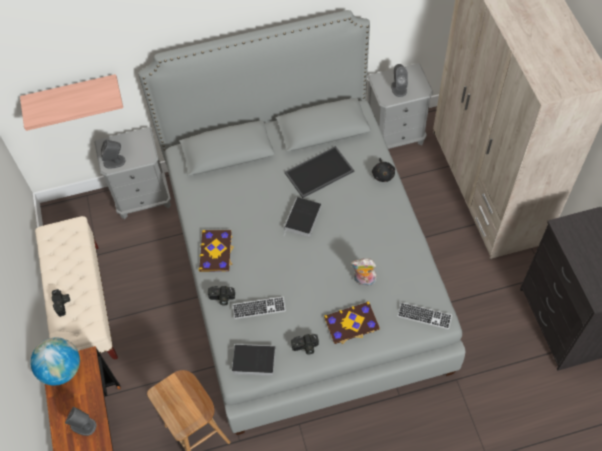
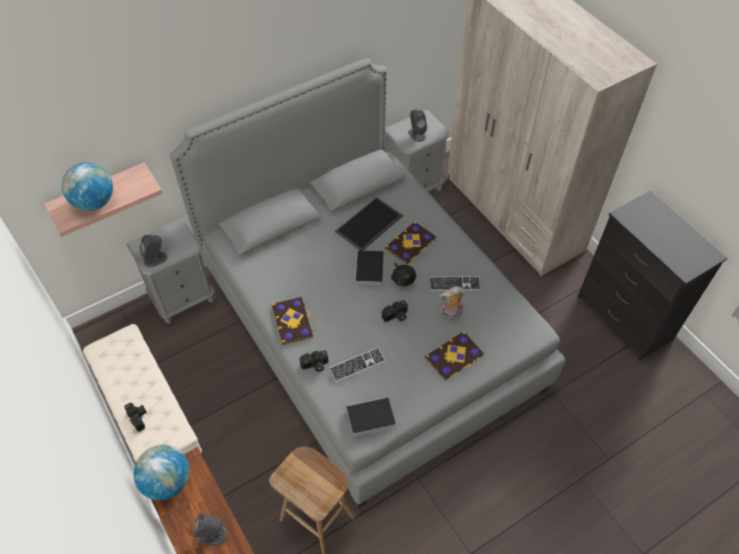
camera: 20 degrees left, 5 degrees down
(61, 104) = (94, 202): none -> globe
(305, 347) = (417, 391): camera -> camera (396, 316)
(351, 202) = (411, 244): none -> book
(383, 174) = (431, 213): black plush toy -> black plush toy (403, 278)
(424, 316) = (521, 332): keyboard -> keyboard (454, 284)

